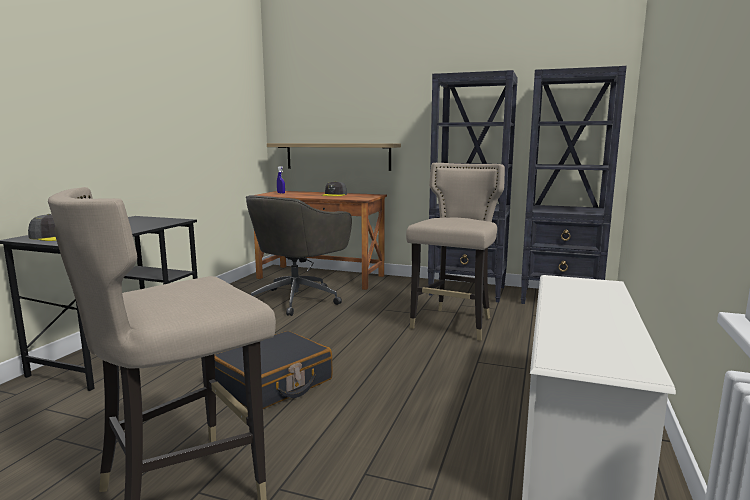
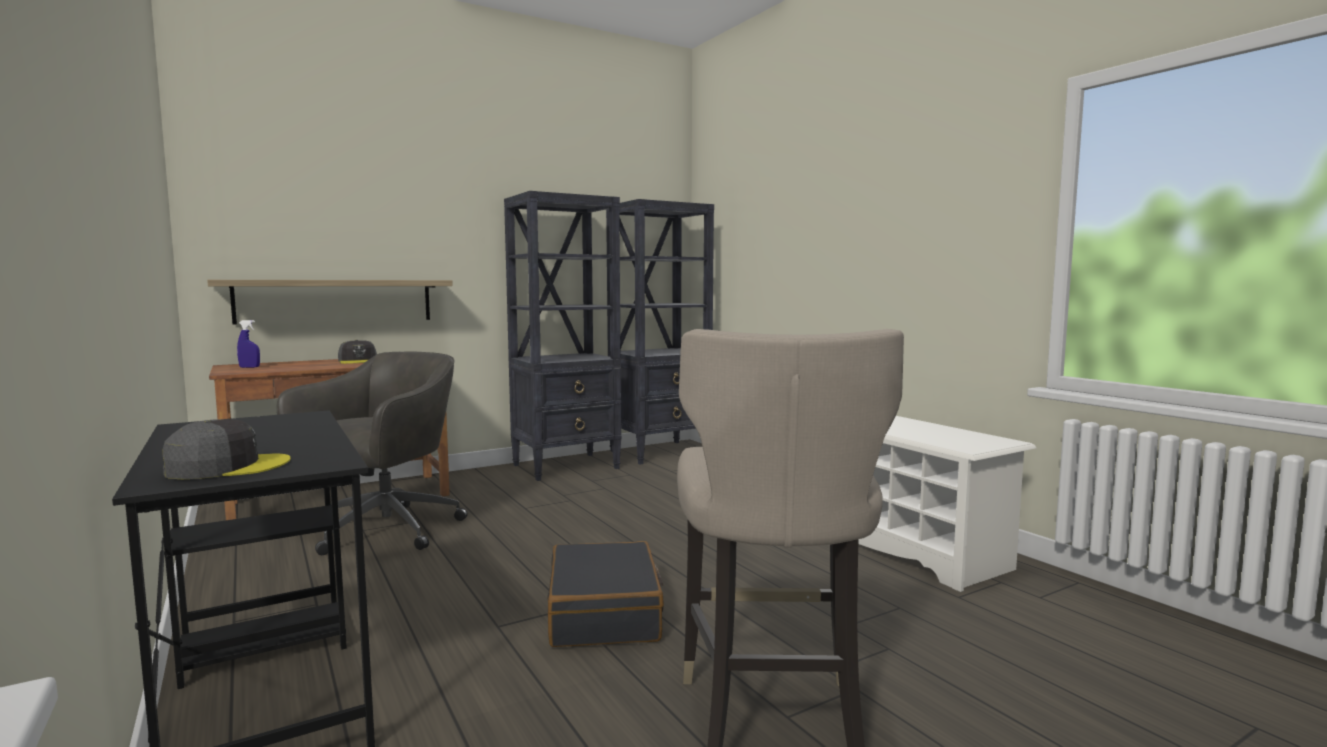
camera: 50 degrees left, 5 degrees down
(298, 299) = (382, 531): grey office chair -> grey office chair turned 135 degrees counterclockwise
(454, 324) = (630, 498): beige stool -> none

